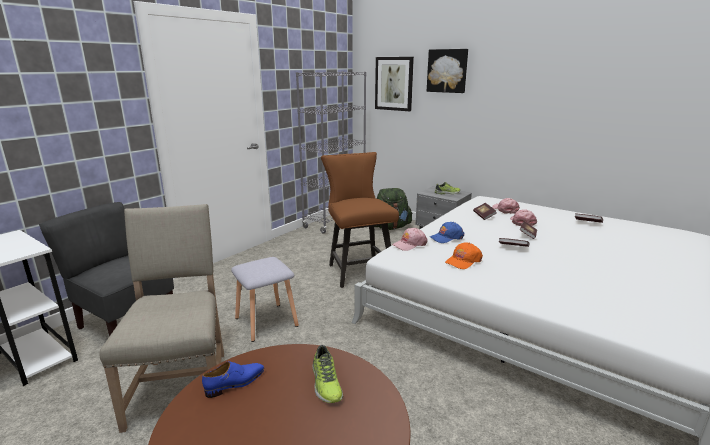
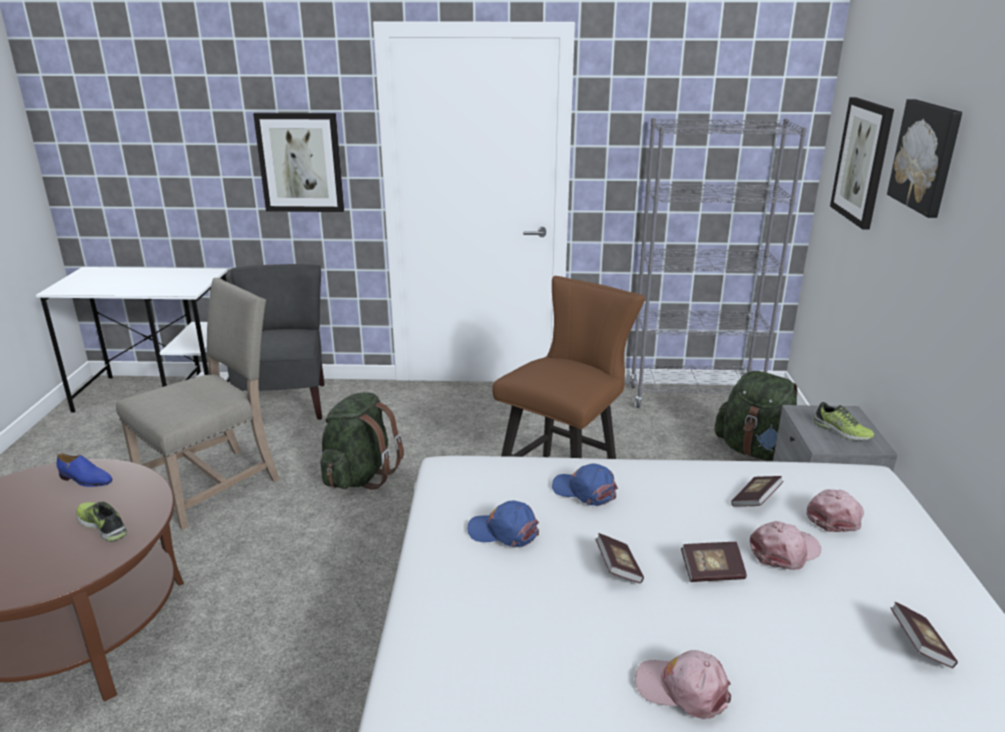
camera: 55 degrees right, 5 degrees up
(85, 117) = (300, 162): none -> picture
(267, 322) = (360, 476): grey stool -> green backpack
(325, 383) = (103, 525): shoe -> shoe turned 90 degrees clockwise
(409, 244) = (516, 468): pink cap -> pink cap (683, 689)
(463, 261) = (504, 531): orange cap -> blue cap

